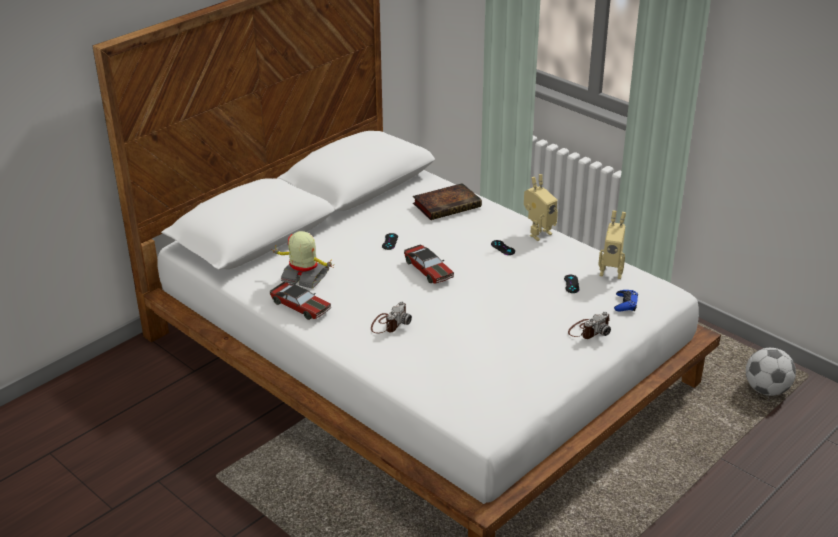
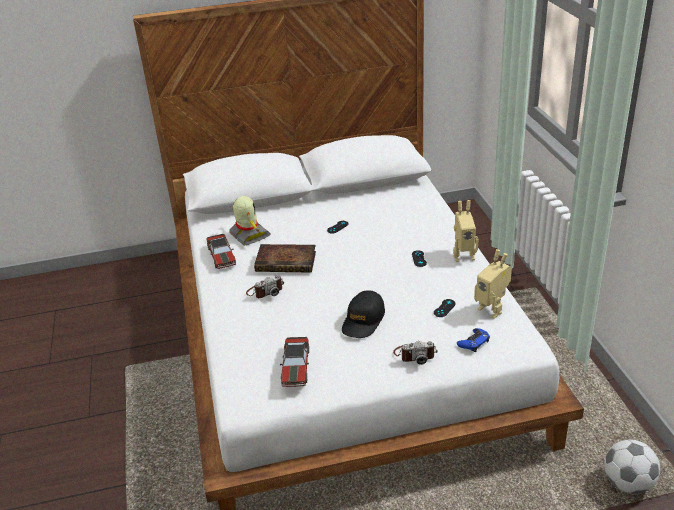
camera: 35 degrees right, 0 degrees up
(428, 270) = (339, 258): toy car -> toy car (295, 367)
(448, 205) = (413, 211): book -> book (287, 261)
(513, 318) = (363, 321): none -> black cap

